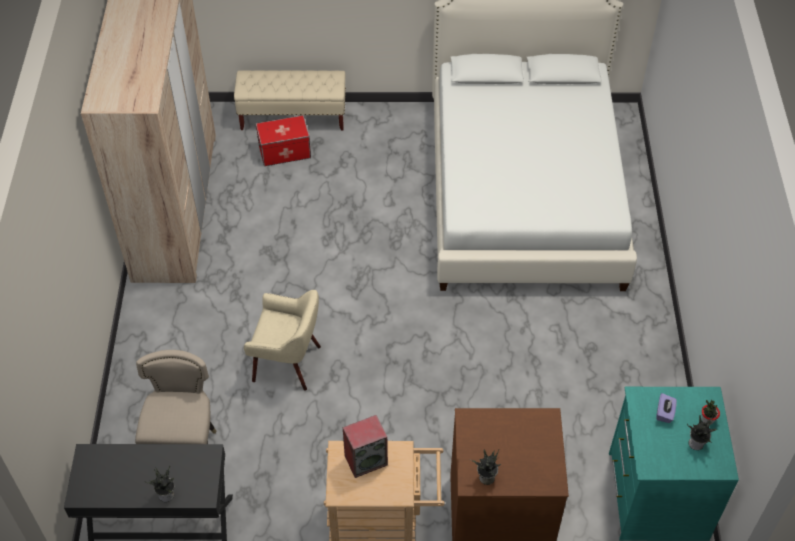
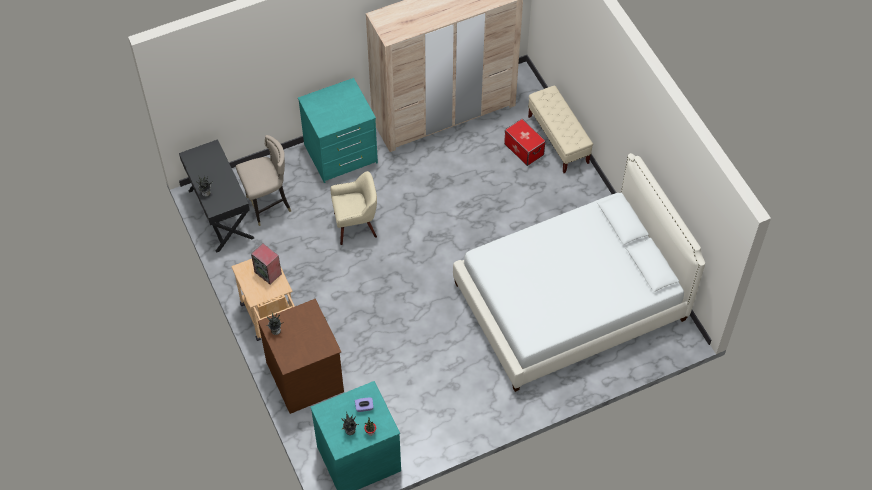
camera: 65 degrees right, 5 degrees up
(161, 337) = (341, 154): none -> turquoise dresser
(288, 363) = (356, 225): beige armchair -> beige armchair turned 90 degrees counterclockwise

